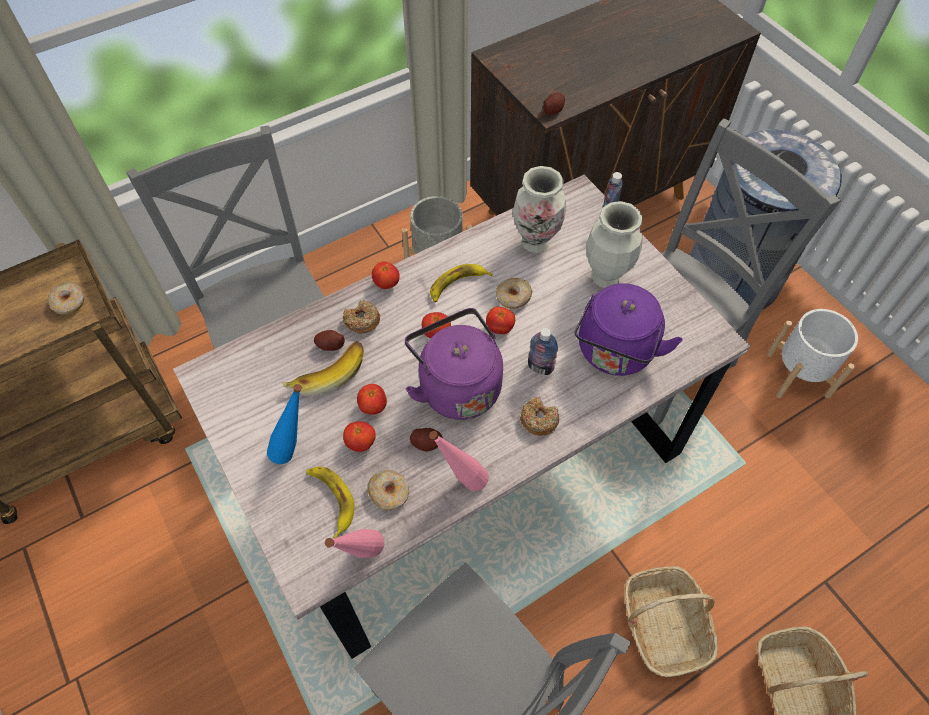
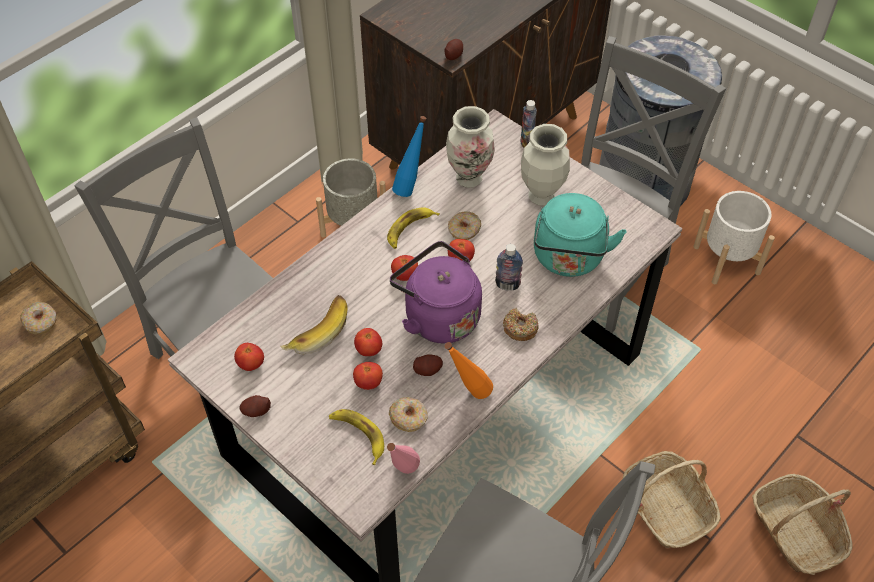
camera: 15 degrees left, 5 degrees down
(294, 448) = (309, 401): blue bottle -> blue bottle (410, 187)
(330, 345) = (310, 307): potato -> potato (256, 411)
(362, 321) = (332, 279): donut -> none
(386, 283) = (343, 242): tomato -> tomato (251, 364)
(460, 481) = (468, 393): pink bottle -> orange bottle
(614, 353) = (568, 259): purple kettle -> turquoise kettle

